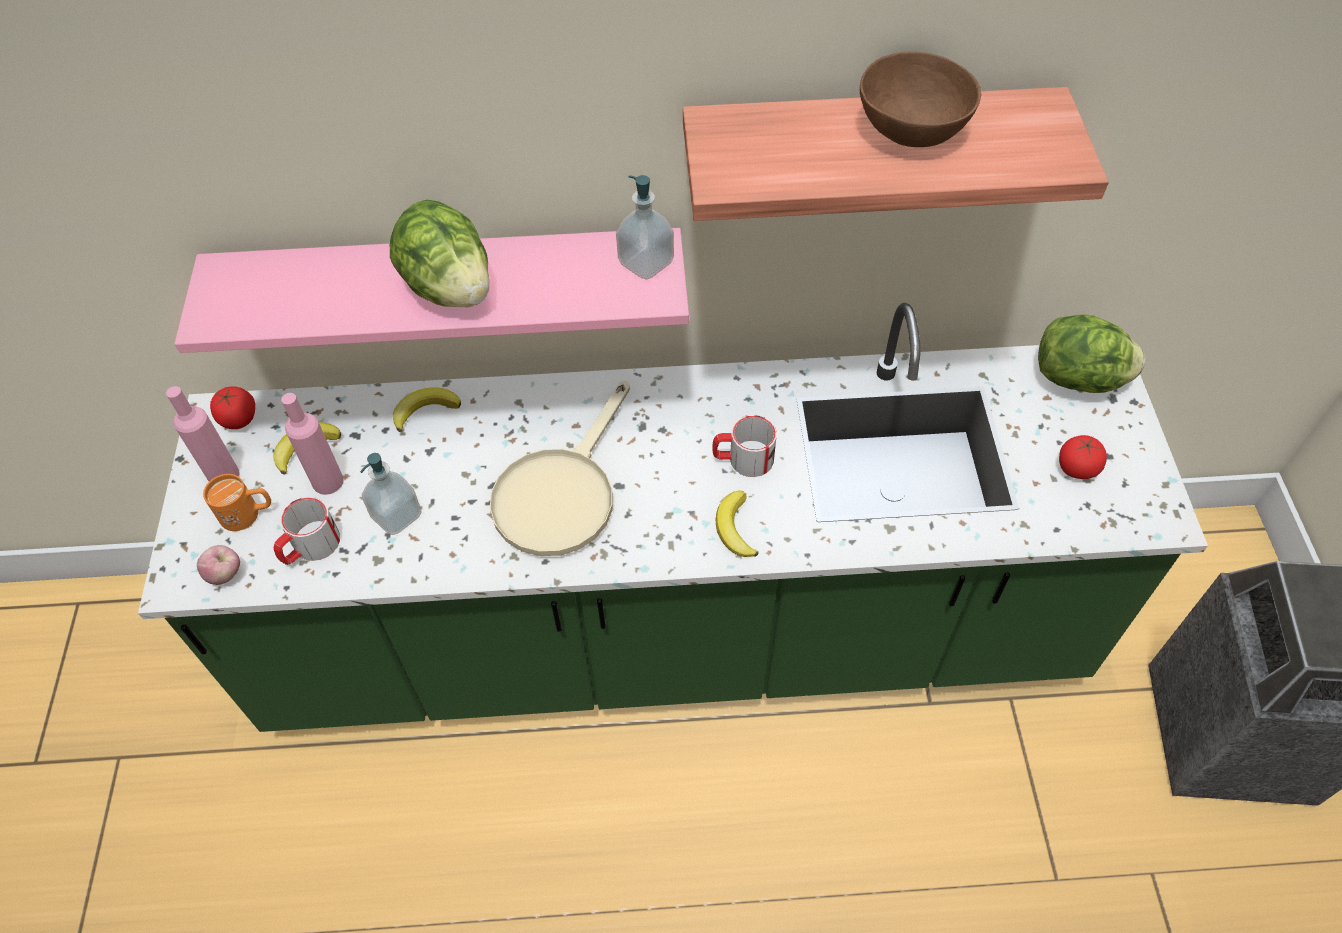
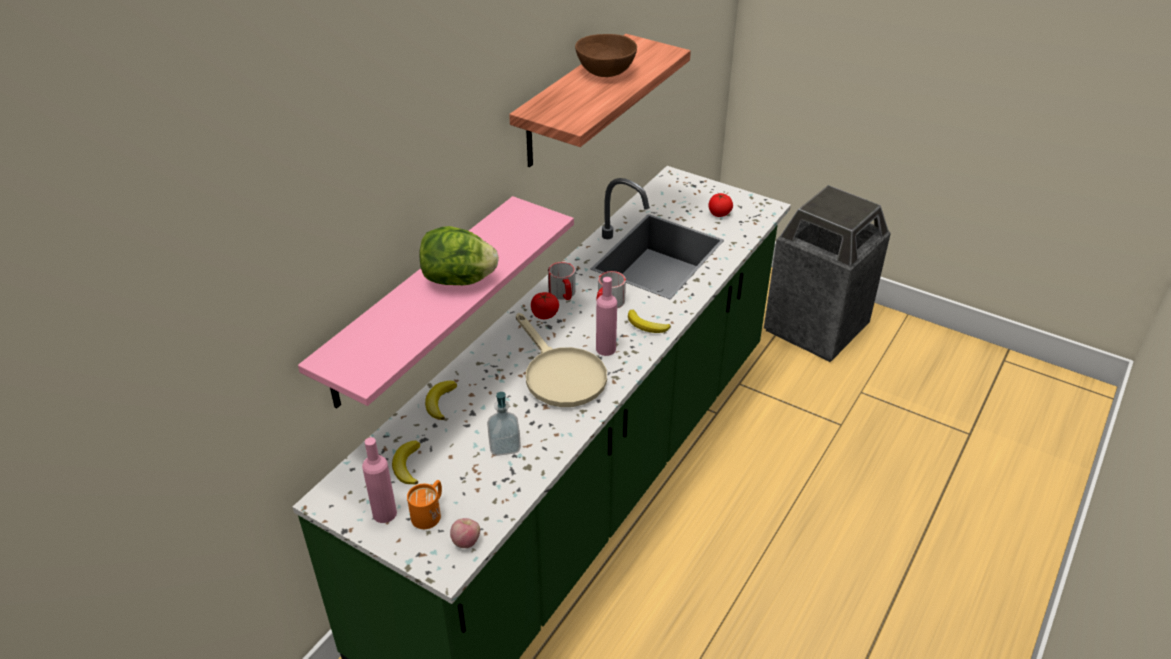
camera: 55 degrees left, 15 degrees down
(239, 419) = (345, 488): tomato -> tomato (544, 314)
(310, 547) = (487, 493): mug -> mug (563, 294)
(328, 481) = (445, 466): pink bottle -> pink bottle (606, 349)
(646, 263) = (524, 214): soap dispenser -> none
(1079, 379) = (673, 188): lettuce -> none

